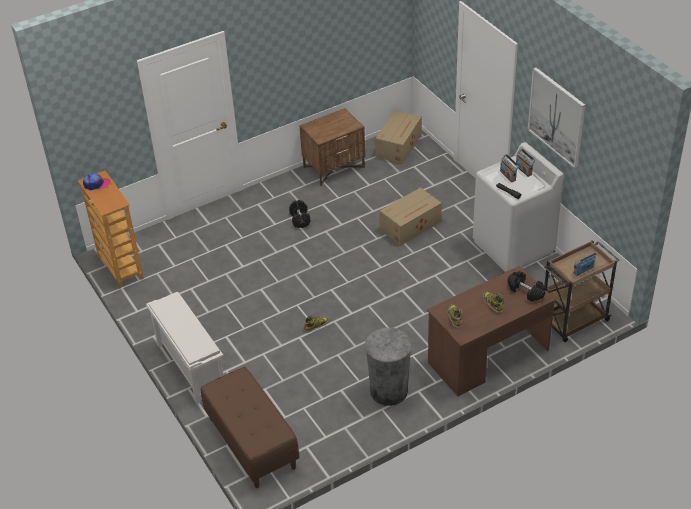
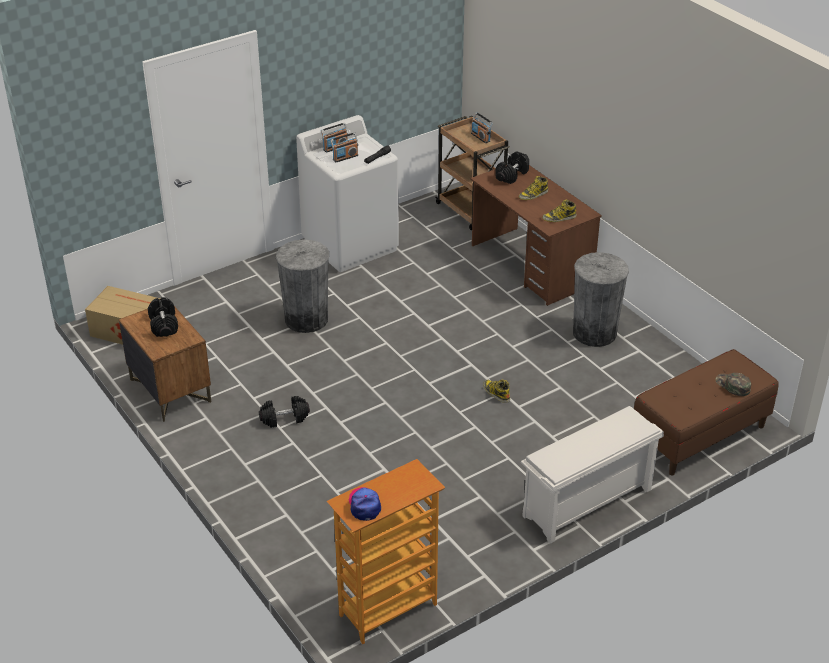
camera: 95 degrees left, 5 degrees down
(247, 426) = (732, 386): none -> green cap
(336, 126) = (163, 325): none -> black dumbbell
(411, 225) = (306, 319): cardboard box -> grey trash can
(556, 117) = (334, 61): picture -> none

